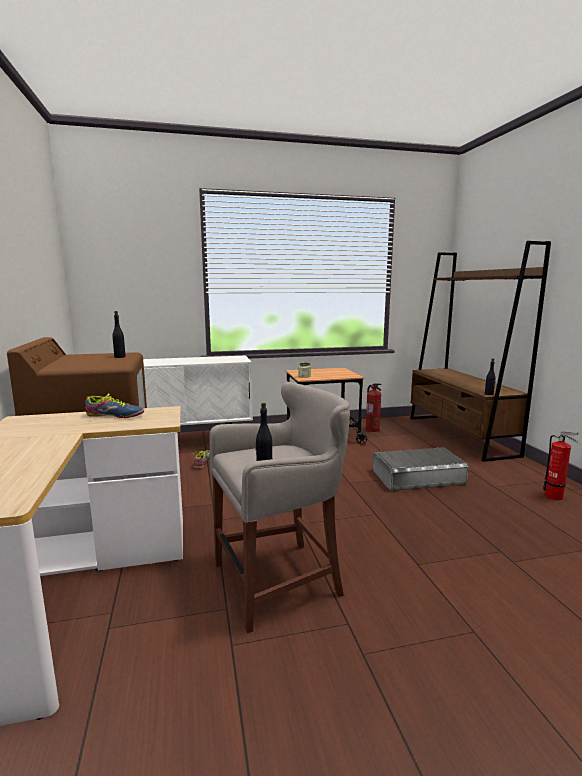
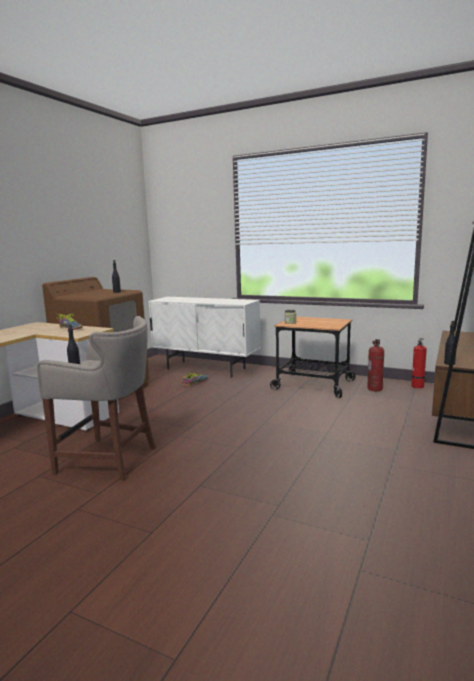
camera: 40 degrees right, 0 degrees up
(418, 477) = (331, 435): grey storage box -> none
(556, 497) = (442, 495): fire extinguisher -> fire extinguisher (418, 387)

